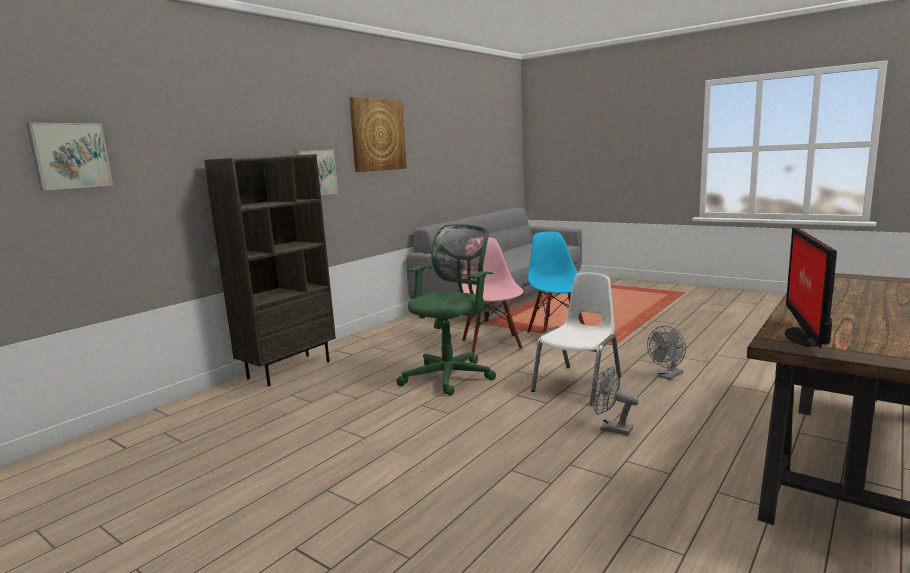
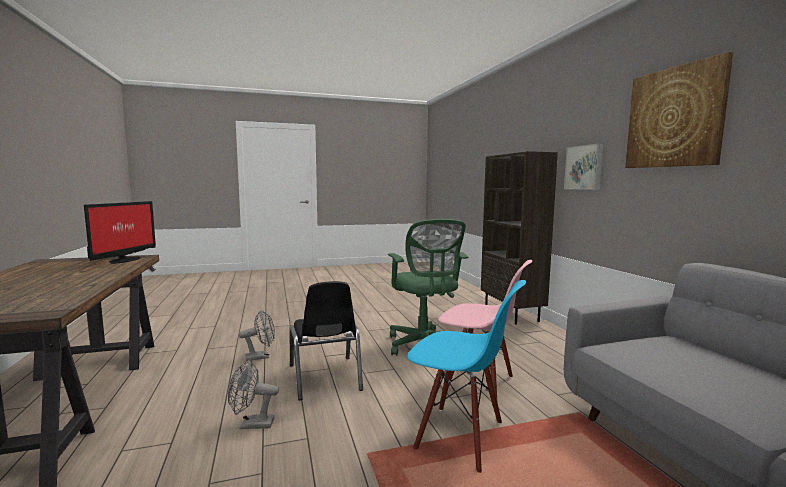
camera: 125 degrees right, 5 degrees down
(70, 156) = (481, 156): picture -> none
(578, 384) = (325, 377): white chair -> black chair
(668, 376) = (251, 424): grey fan -> grey fan turned 90 degrees counterclockwise
(805, 336) = (123, 260): monitor -> monitor turned 45 degrees clockwise

